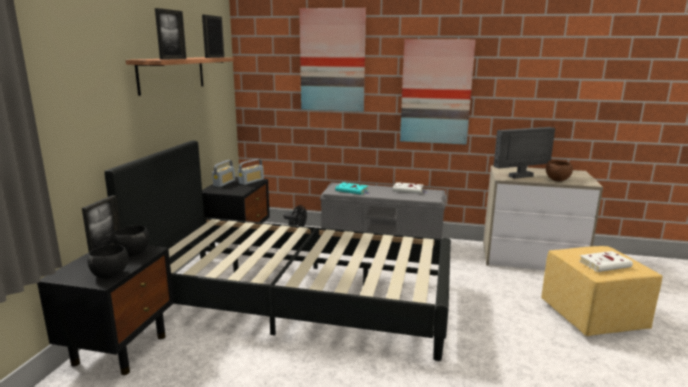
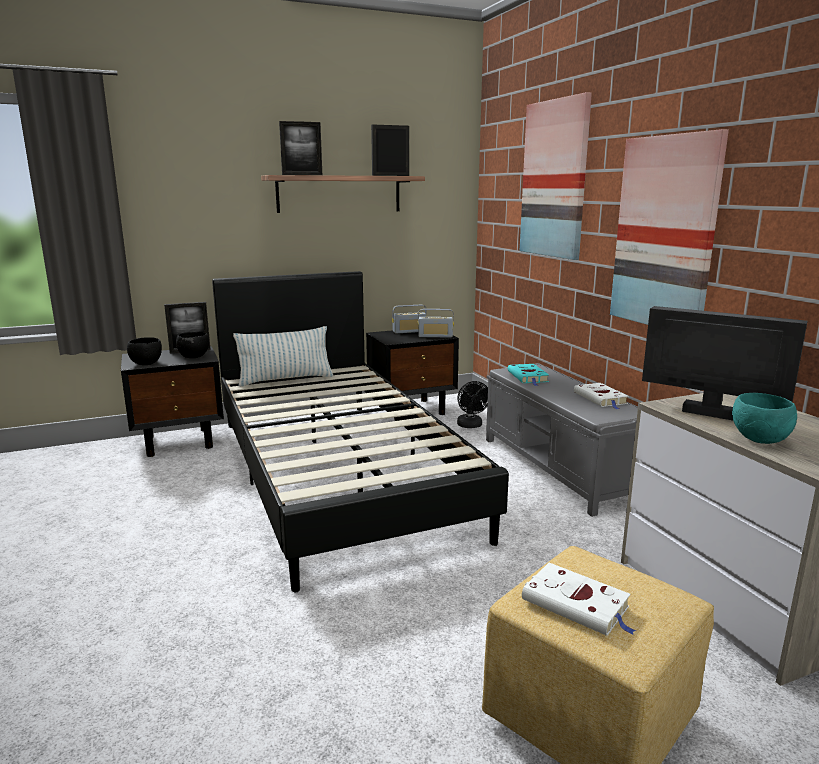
camera: 55 degrees right, 0 degrees up
(189, 248) = (285, 379): none -> pillow
(557, 180) = (760, 440): brown bowl -> turquoise bowl

